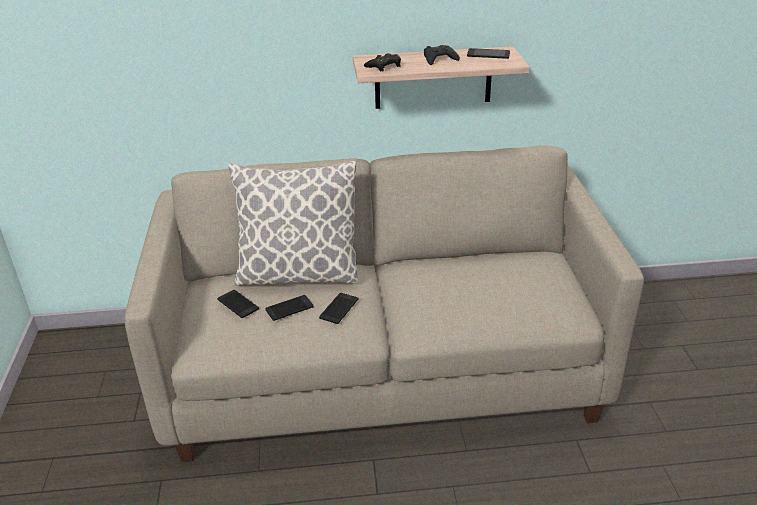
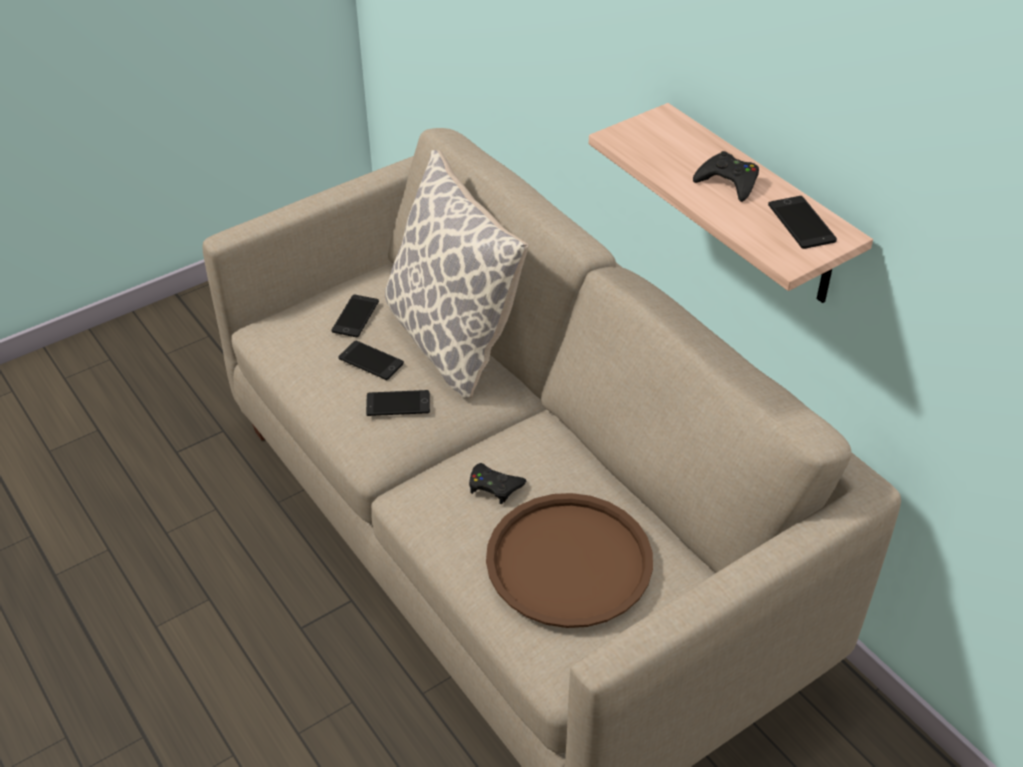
camera: 60 degrees right, 10 degrees up
(384, 66) = (647, 143): black game controller -> black game controller (494, 486)
(510, 287) = (569, 561): none -> brown tray

